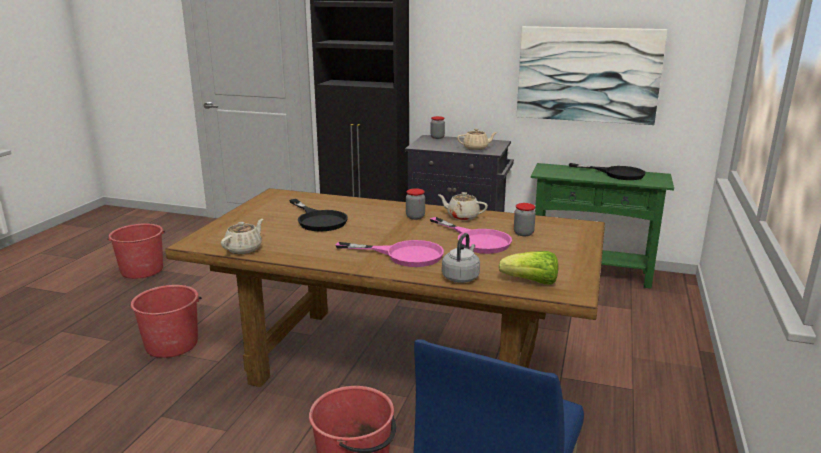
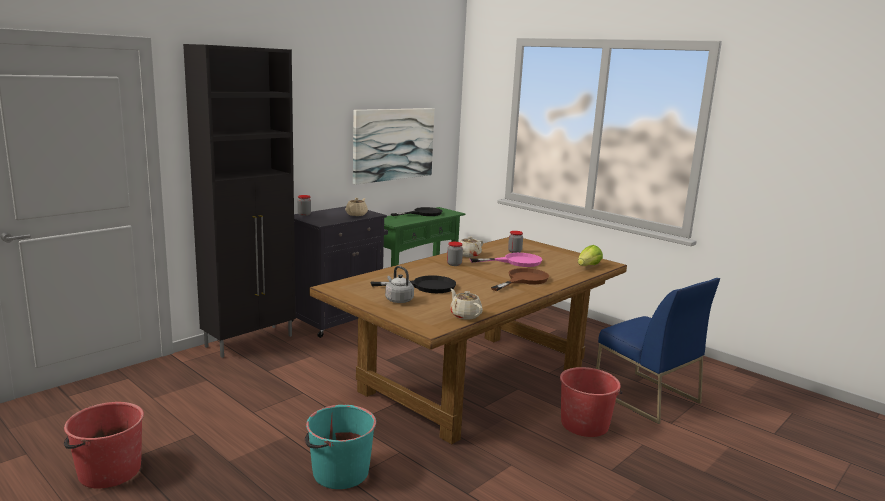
camera: 65 degrees left, 5 degrees down
(171, 344) = (339, 473): red bucket -> turquoise bucket
(404, 255) = (523, 280): pink frying pan -> brown frying pan
(461, 277) = (570, 276): grey kettle -> grey kettle (398, 300)

